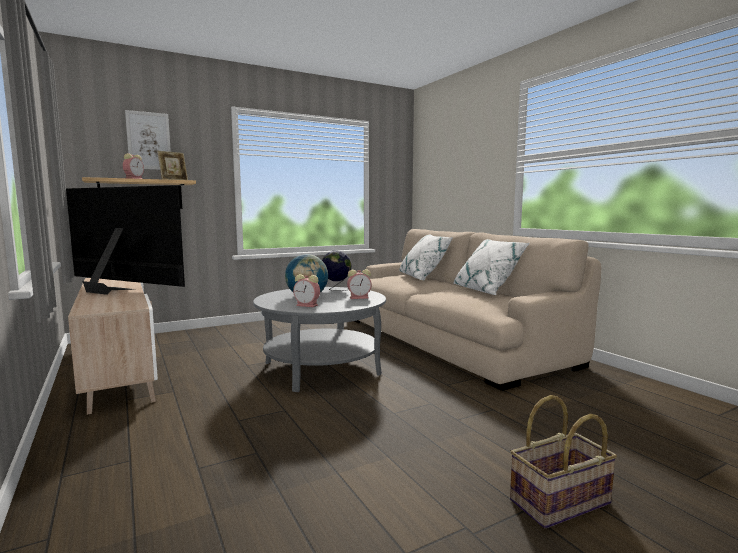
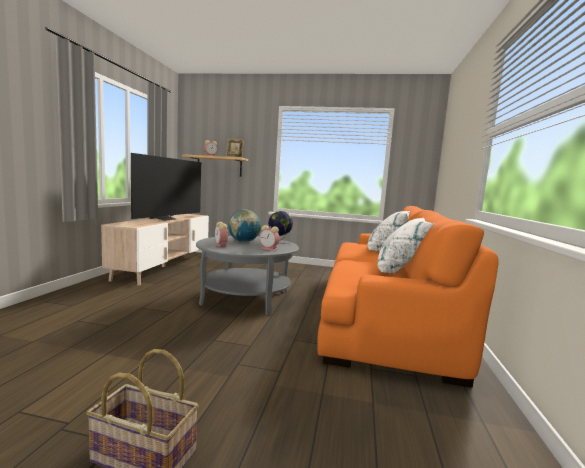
camera: 40 degrees right, 0 degrees up
(116, 289) = (166, 219): television -> television turned 45 degrees clockwise
(149, 141) = (226, 132): picture -> none
(448, 340) = (382, 312): beige sofa -> orange sofa

